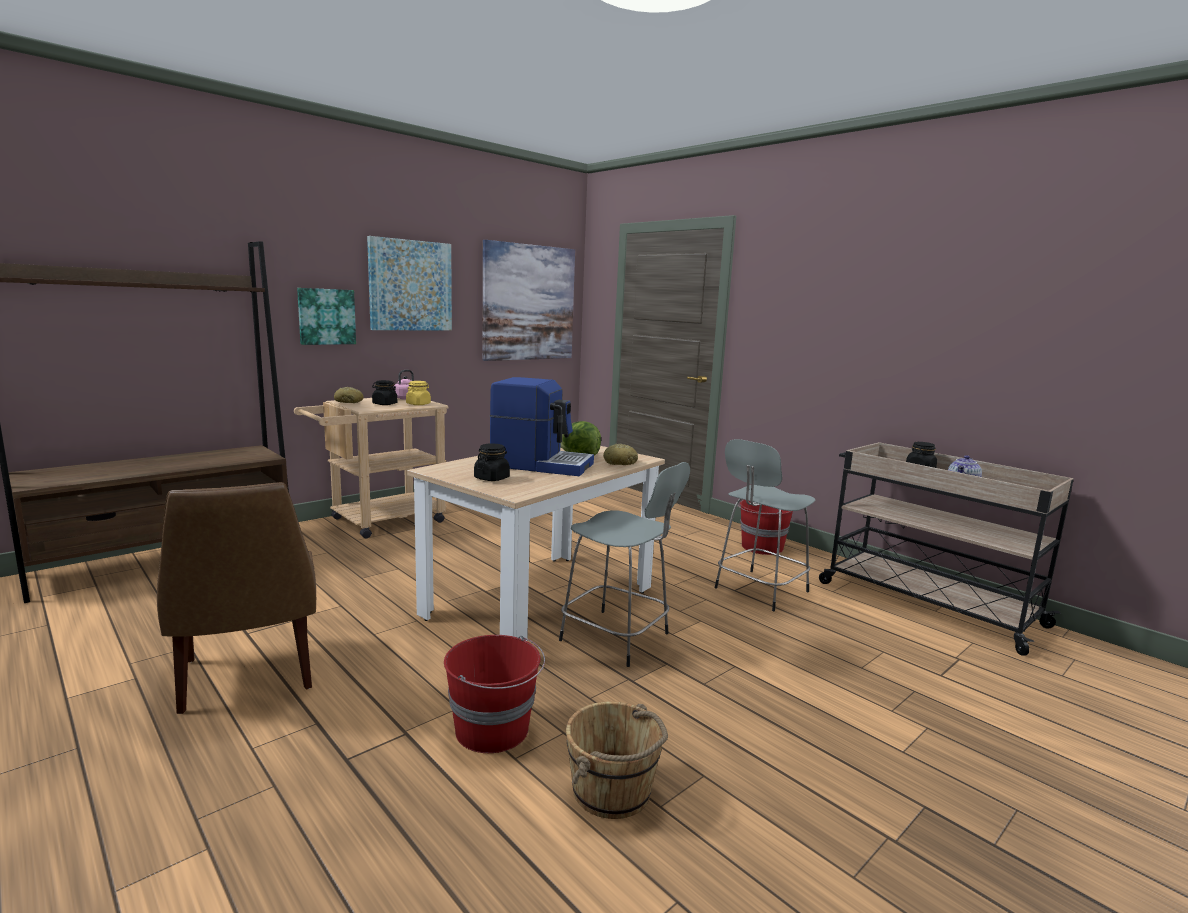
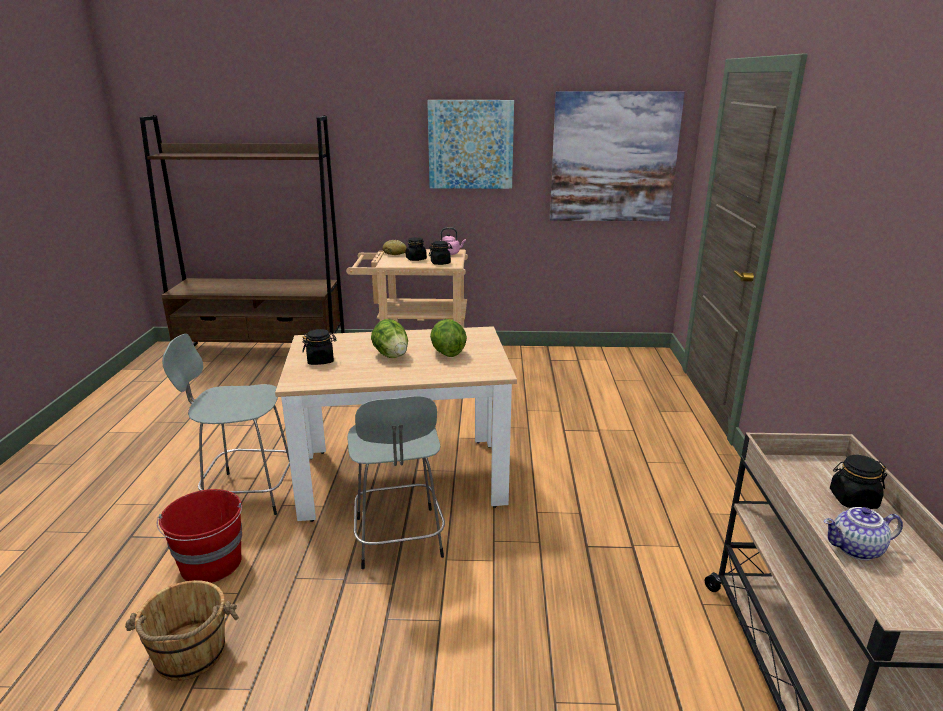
camera: 45 degrees right, 10 degrees up
(248, 677) = (176, 456): brown chair -> none
(326, 316) = (390, 175): picture -> none
(418, 404) = (440, 263): yellow jar -> black jar
(541, 464) = (391, 355): coffee machine -> lettuce
(620, 463) = (460, 371): bread -> none
(759, 591) = (612, 560): grey stool -> grey stool (246, 493)
(761, 547) = (717, 511): red bucket -> none

